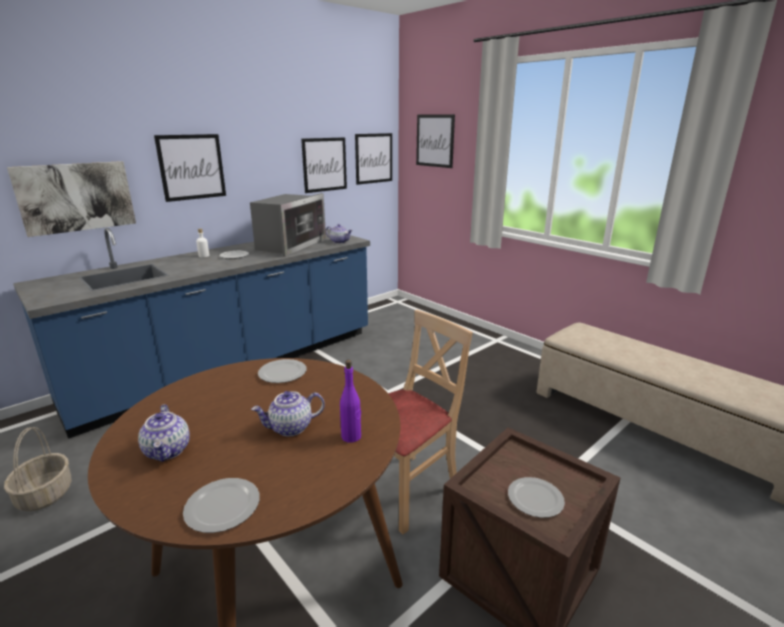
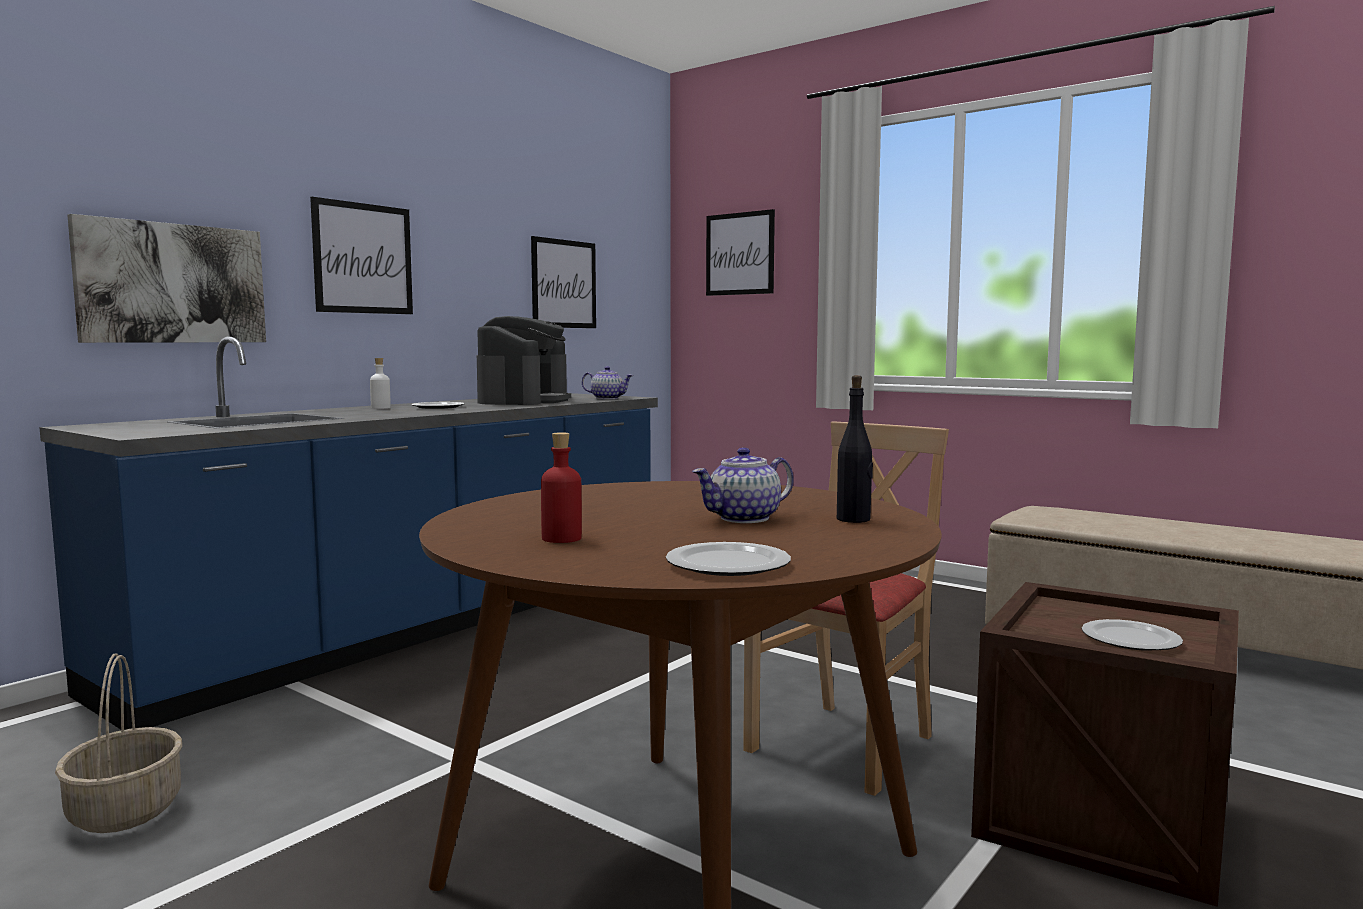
camera: 10 degrees left, 15 degrees down
(168, 451) = (561, 538): teapot -> red bottle
(283, 373) = (663, 489): plate -> none
(290, 245) = (524, 401): microwave -> coffee machine
(351, 436) = (854, 519): purple bottle -> black bottle
(374, 158) = (636, 284): picture -> none

